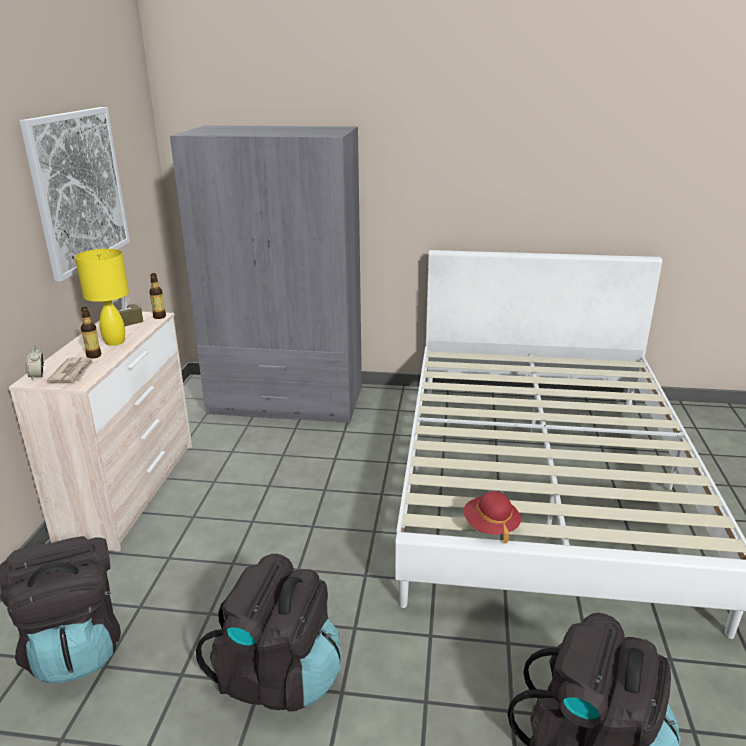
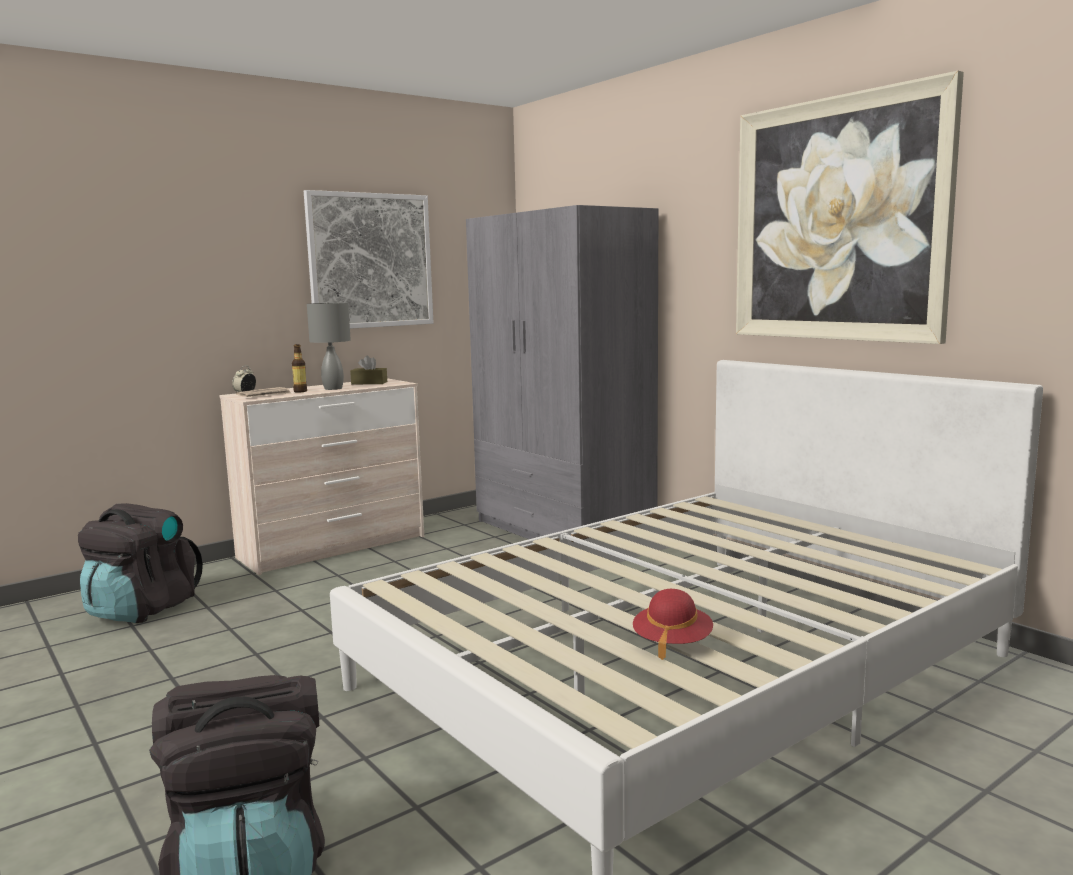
camera: 45 degrees right, 15 degrees down
(115, 342) = (333, 388): yellow table lamp -> grey table lamp
(159, 317) = (400, 383): bottle -> none
(278, 677) = (186, 681): black backpack -> none
(490, 526) = (418, 610): red hat -> red hat (672, 643)
(524, 148) = (837, 220): none -> picture

